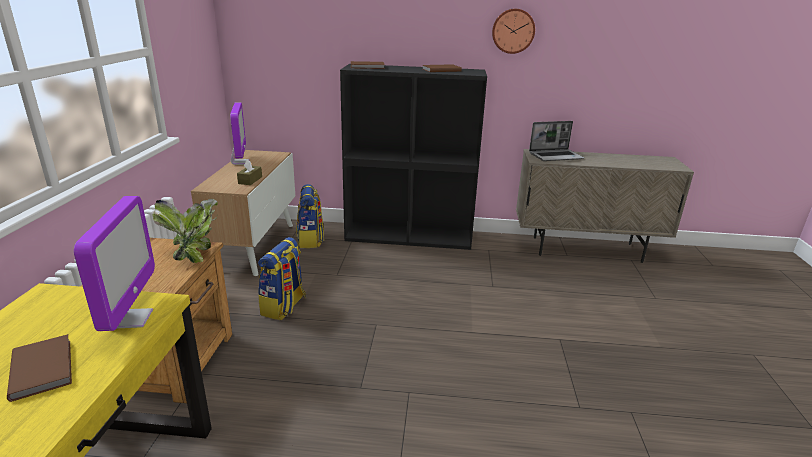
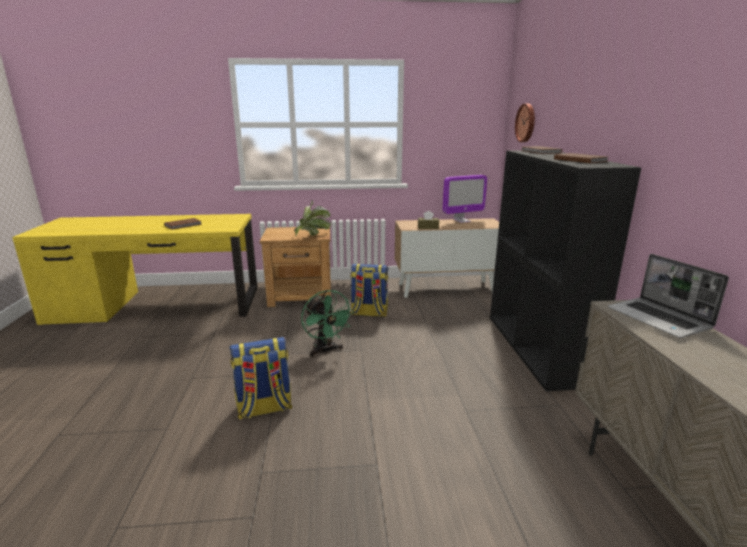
camera: 80 degrees right, 5 degrees down
(130, 319) = (216, 228): monitor -> none
(310, 240) = (476, 305): backpack -> backpack (264, 408)
(367, 350) = (325, 351): none -> green fan
(513, 31) = (682, 111): wall clock -> wall clock (526, 123)

